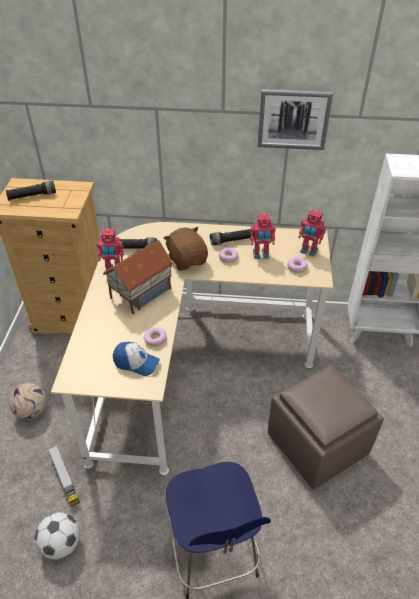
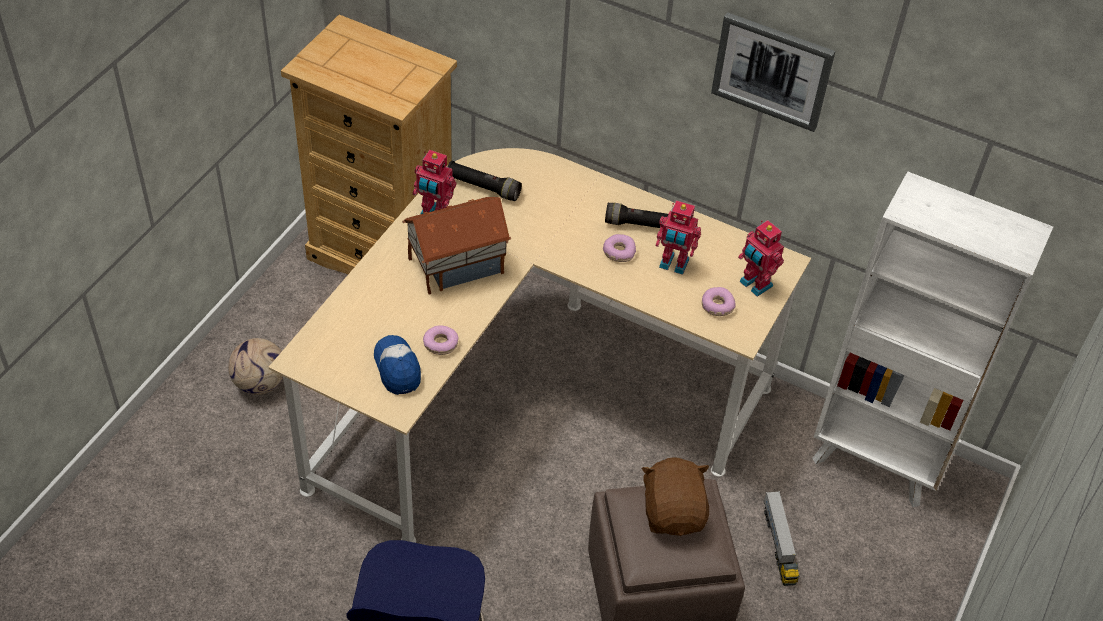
camera: 20 degrees right, 5 degrees up
(32, 196) = (355, 59): black flashlight -> none
(61, 544) = (228, 581): football -> none
(65, 479) = (267, 498): toy truck -> toy truck (779, 544)
(136, 363) = (397, 368): cap -> cap turned 150 degrees counterclockwise
(187, 260) = (553, 235): brown plush toy -> brown plush toy (673, 512)

